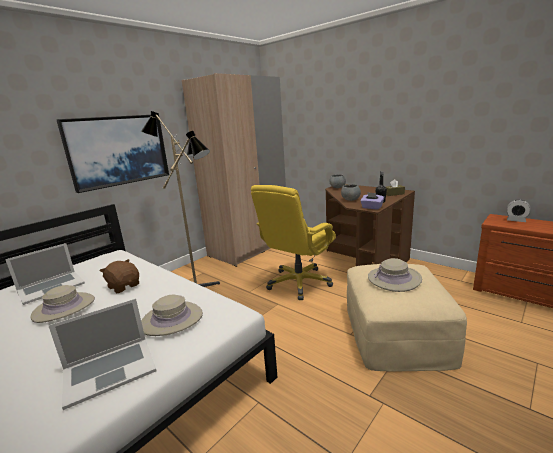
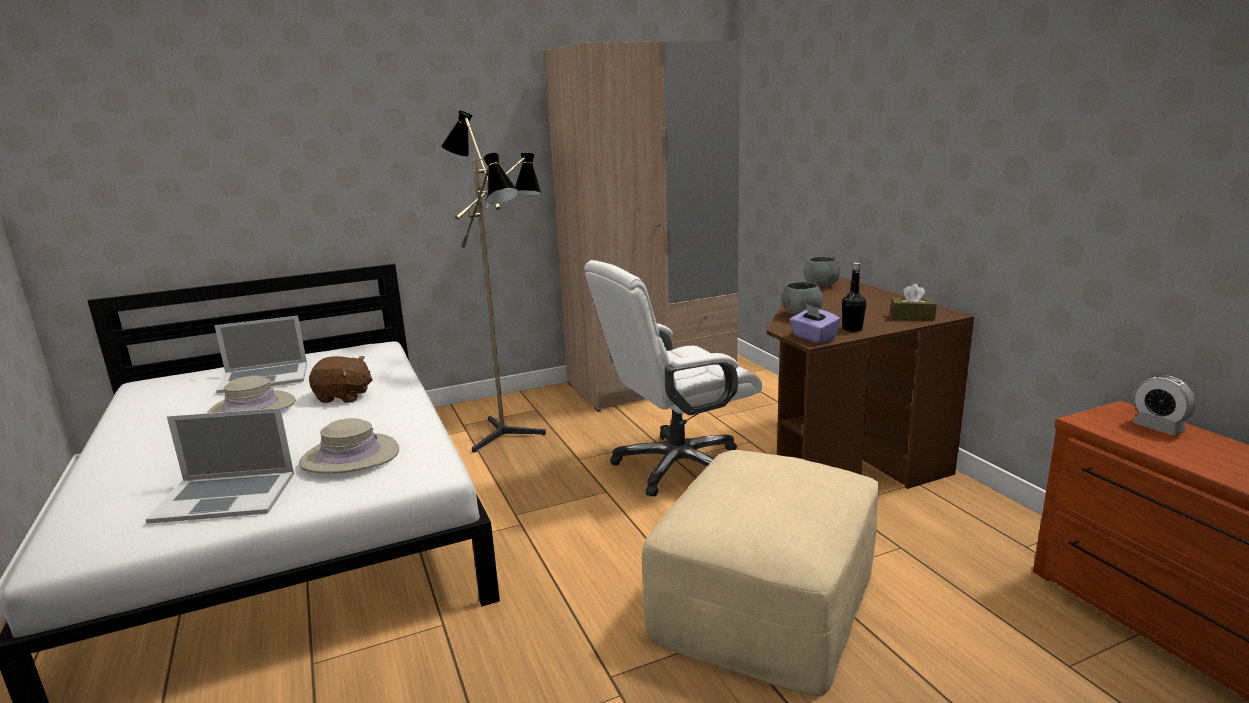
camera: 25 degrees right, 0 degrees up
(118, 150) = (414, 175): picture -> none
(124, 286) = (343, 396): brown plush toy -> brown plush toy turned 120 degrees clockwise
(298, 283) = (676, 466): yellow office chair -> white office chair
(394, 279) = (756, 486): beige hat -> none

